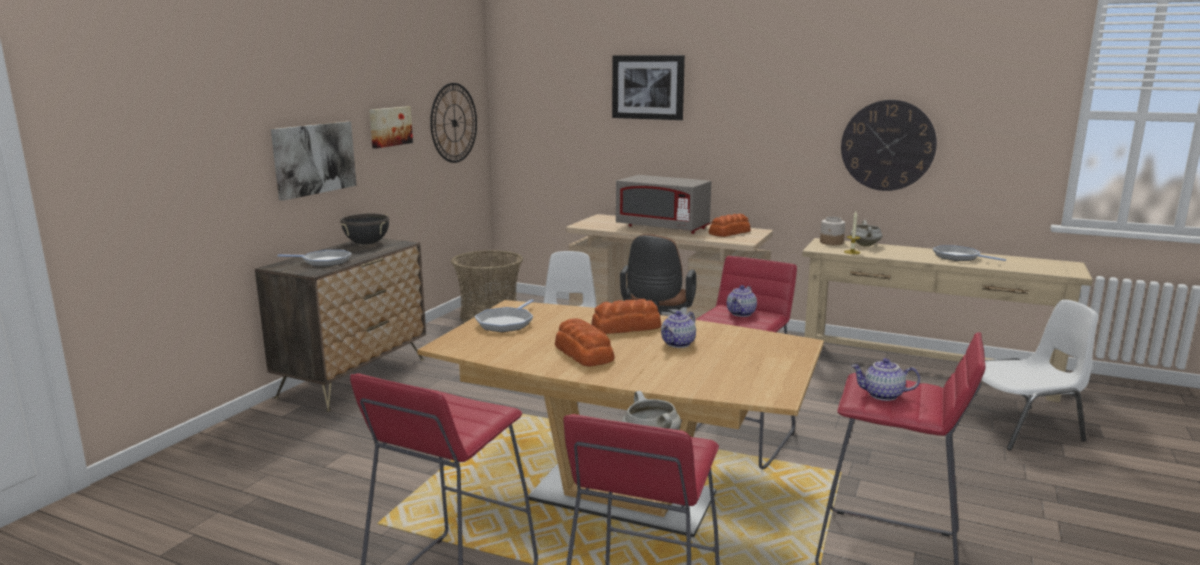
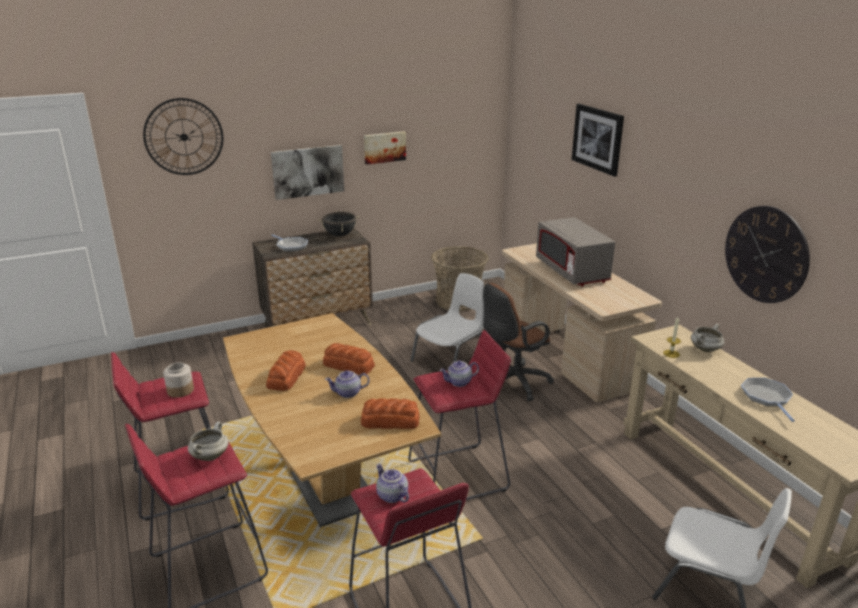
camera: 40 degrees right, 10 degrees up
(454, 123) = (459, 142): wall clock -> wall clock (184, 137)
(506, 323) = (296, 334): frying pan -> none
(729, 233) = (613, 294): bread -> bread (389, 420)
(831, 242) = (680, 335): jar -> jar (180, 390)

